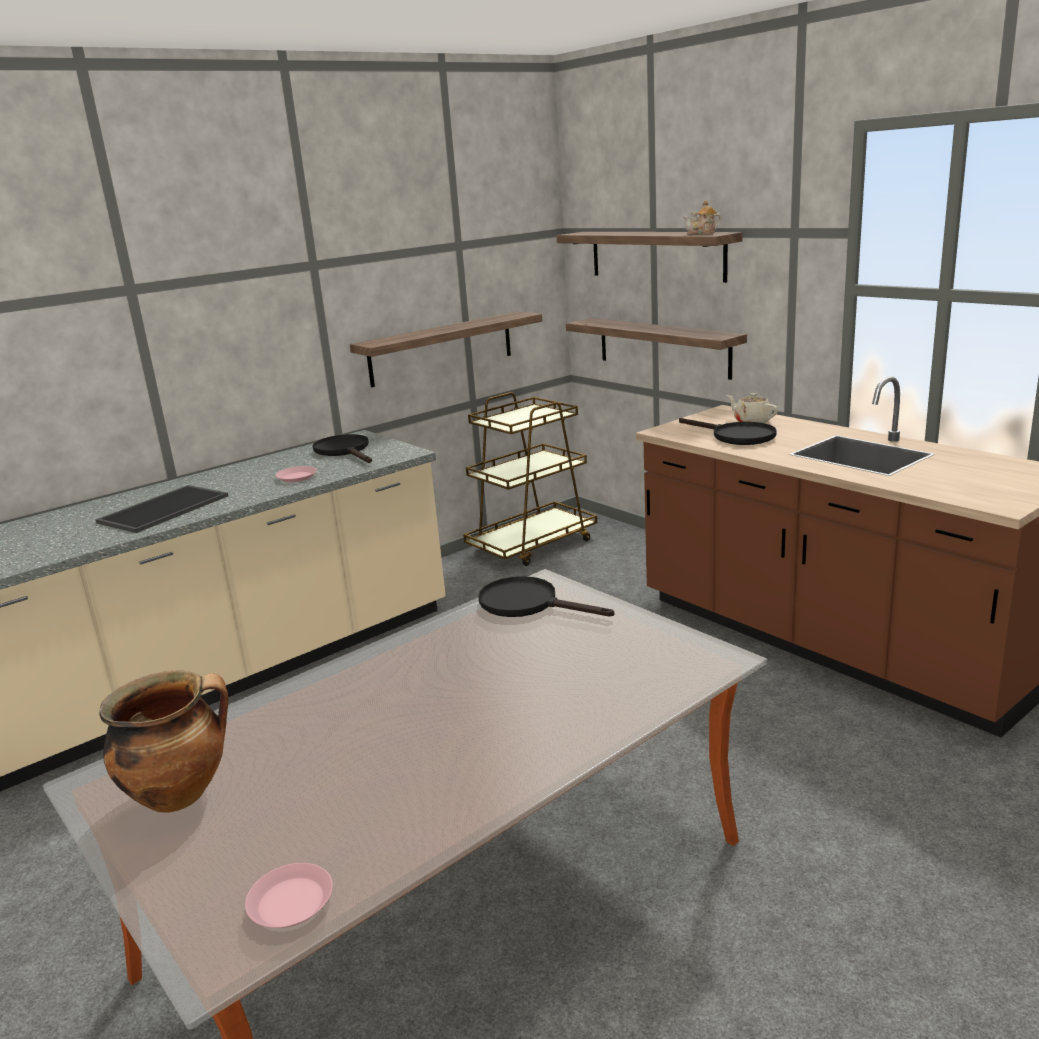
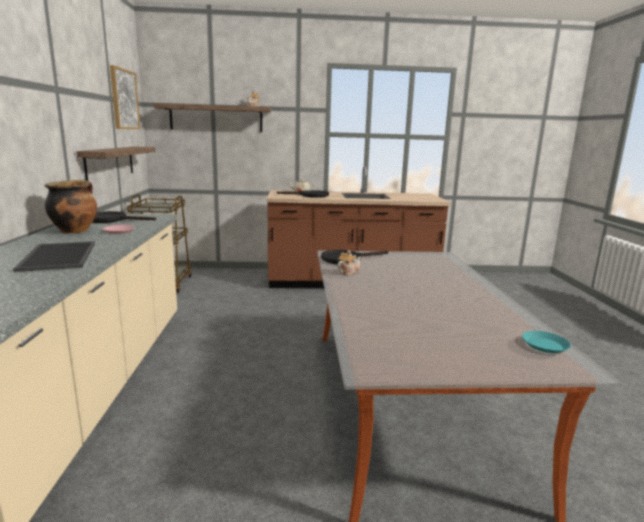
camera: 55 degrees left, 5 degrees down
(181, 793) = (418, 349): cooking pot -> cooking pot (75, 230)
(291, 902) = (544, 345): pink plate -> turquoise plate
(458, 631) = (348, 272): none -> teapot
(496, 238) = (124, 99): none -> picture
(663, 347) = (221, 166): shelf -> none

